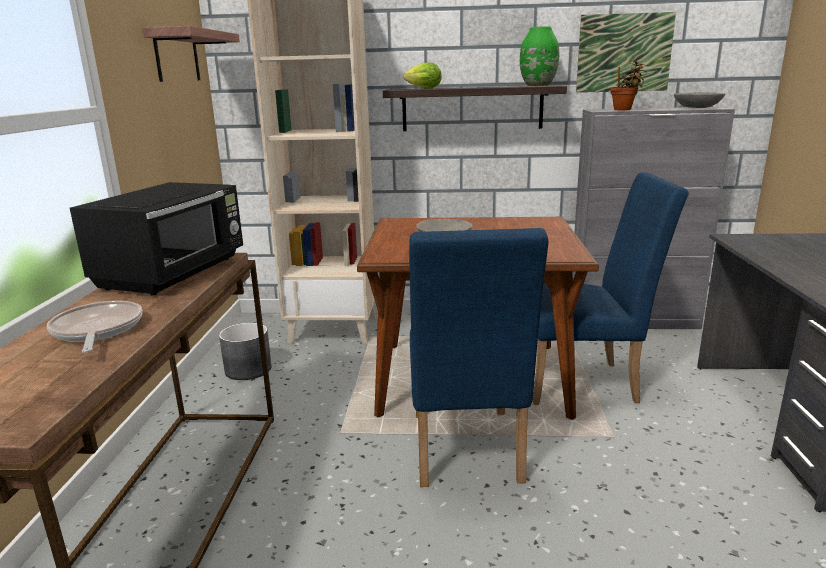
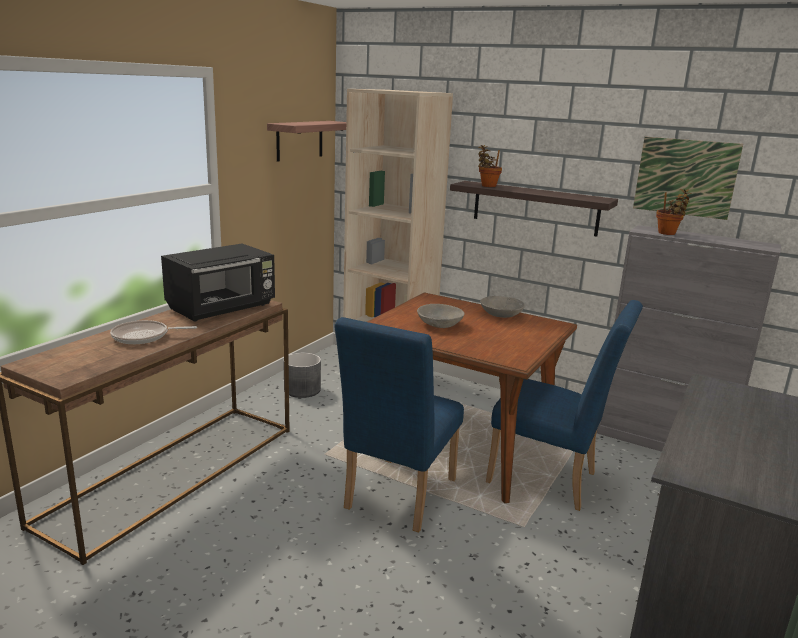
camera: 25 degrees right, 0 degrees up
(97, 330) = (144, 337): frying pan -> frying pan turned 105 degrees counterclockwise
(422, 88) = (487, 185): lettuce -> potted plant
(538, 85) = (589, 198): green vase -> none
(697, 108) = (747, 244): grey bowl -> grey bowl (501, 315)

